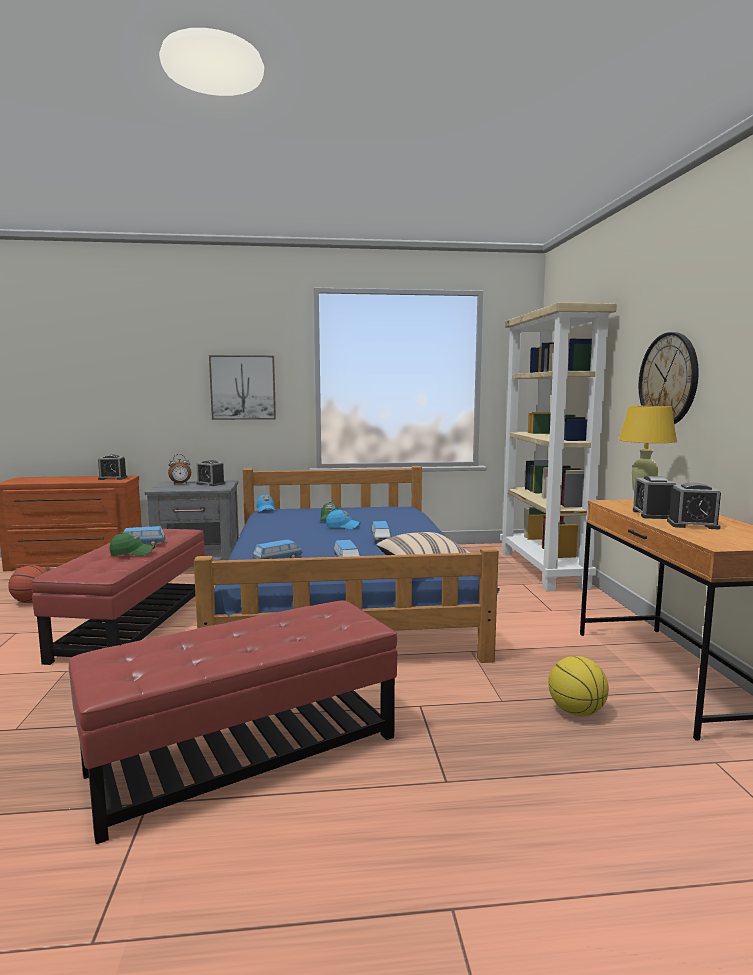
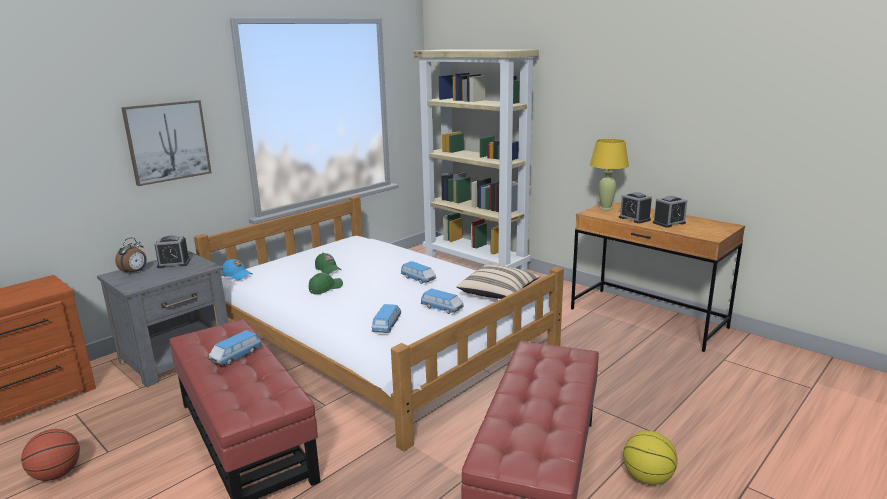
camera: 40 degrees left, 10 degrees up
(112, 478) = (34, 288): alarm clock -> none
(132, 553) = (255, 368): green cap -> green cap (325, 288)
(341, 596) = (378, 338): blue bed -> white bed
(343, 526) = (359, 274): blue cap -> none
(576, 711) = (641, 360): basketball -> basketball (647, 478)
(668, 379) = (602, 116): wall clock -> none

